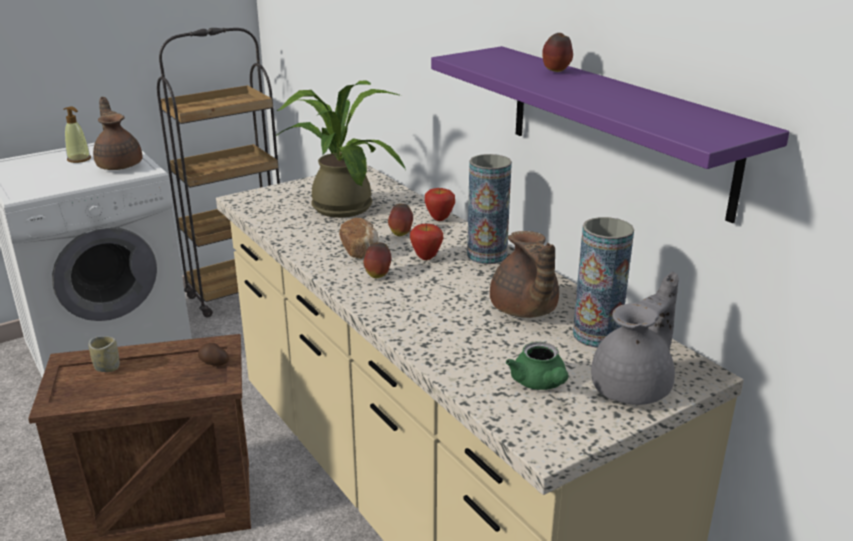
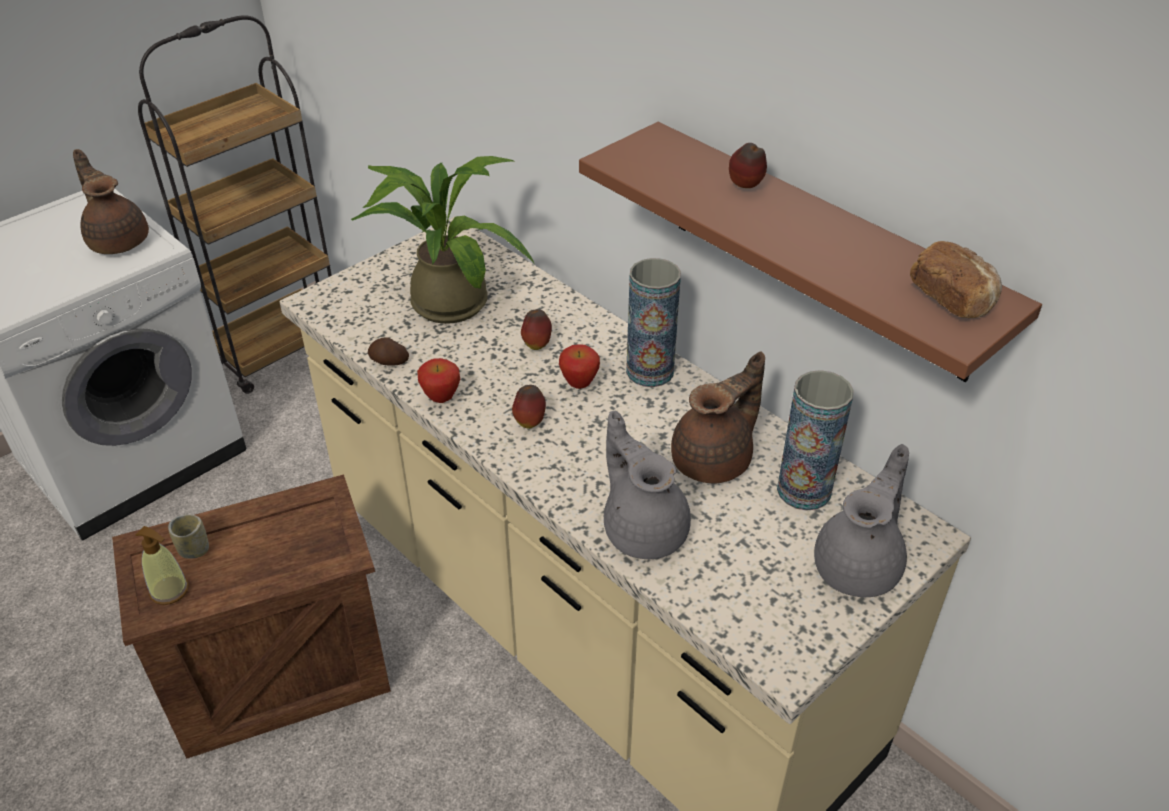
camera: 10 degrees left, 15 degrees up
(79, 159) = (56, 233): soap dispenser -> soap dispenser (169, 590)
(213, 363) = (325, 525): potato -> potato (388, 362)
(360, 250) = (495, 380): bread -> bread (952, 297)
(439, 219) = (577, 312): apple -> apple (441, 398)
(449, 345) = (643, 529): none -> grey teapot
(524, 310) = (714, 460): brown teapot -> brown teapot turned 105 degrees counterclockwise
(540, 384) = (758, 575): green teapot -> none
(616, 127) = (819, 250): purple shelf -> brown shelf

